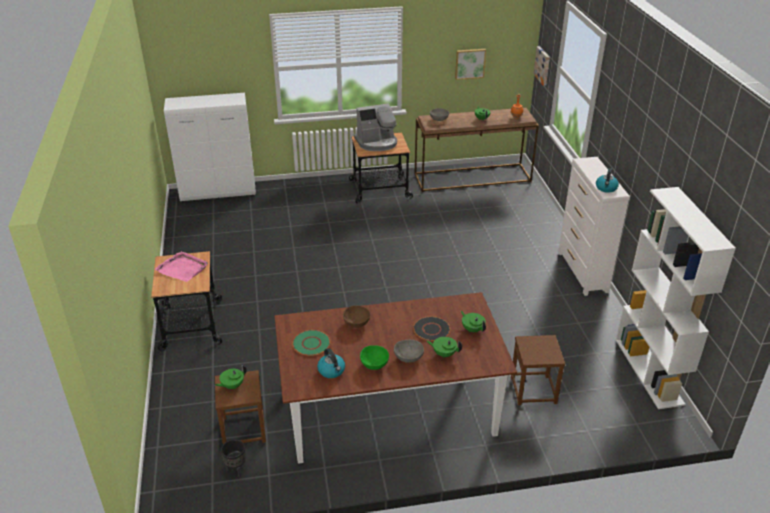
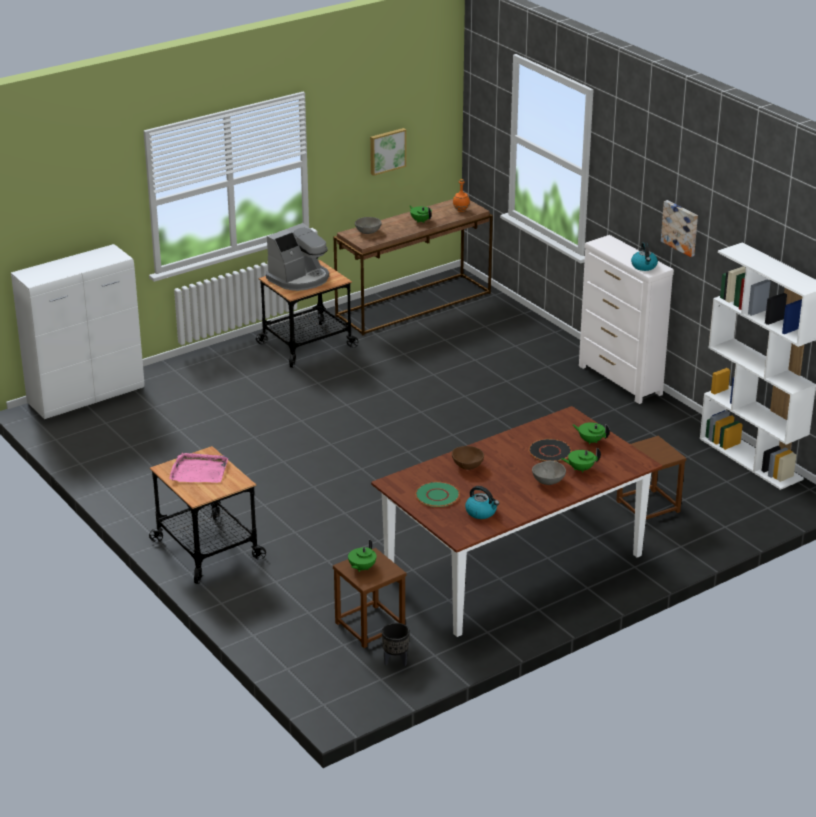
camera: 25 degrees left, 5 degrees down
(374, 365) = (519, 496): green bowl -> none
(543, 65) = (480, 137): picture -> picture (681, 227)

